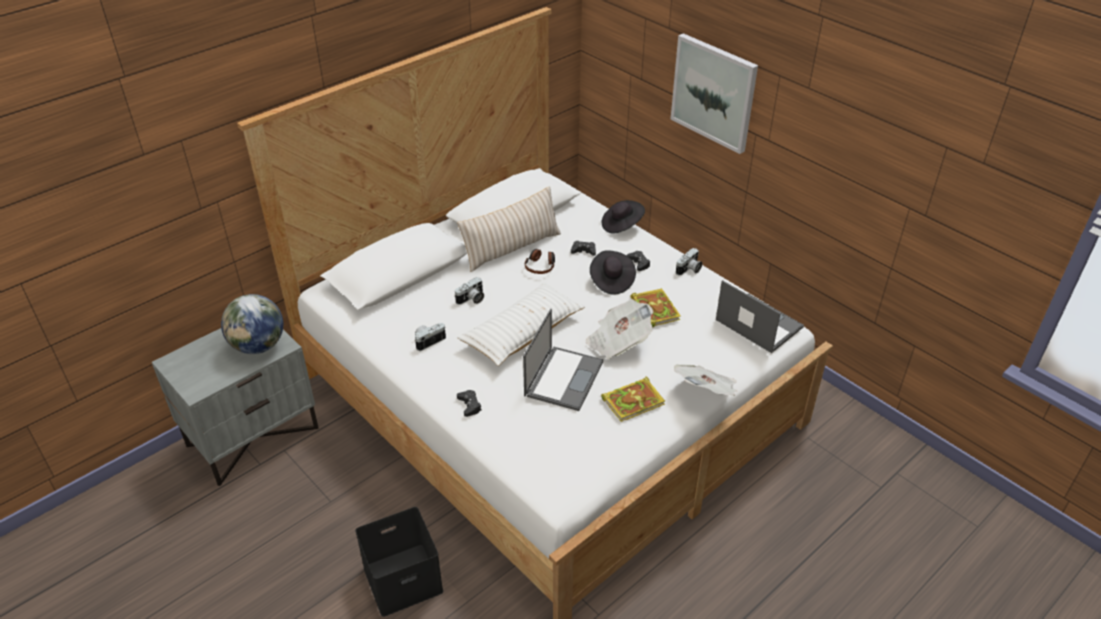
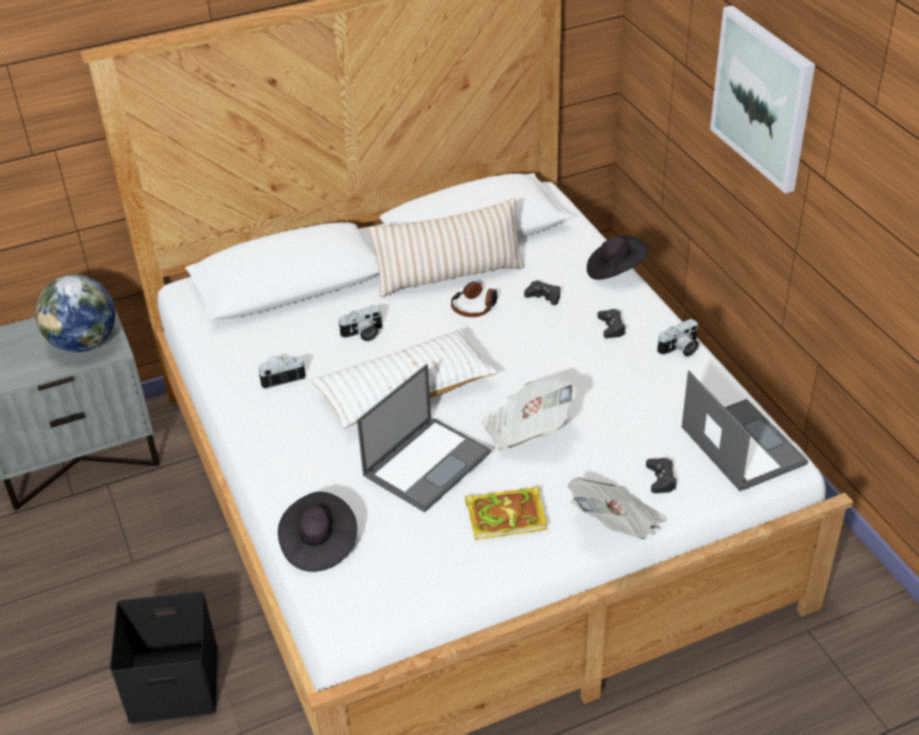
camera: 20 degrees right, 0 degrees up
(469, 405) = (290, 473): black game controller -> black game controller (661, 479)
(611, 281) = (560, 344): black hat -> black hat (318, 544)
(654, 309) = (600, 395): book -> none

